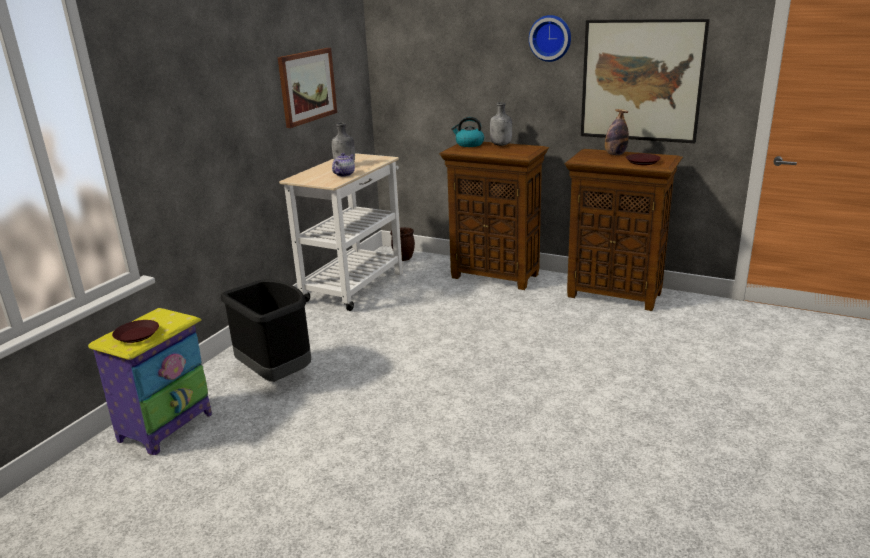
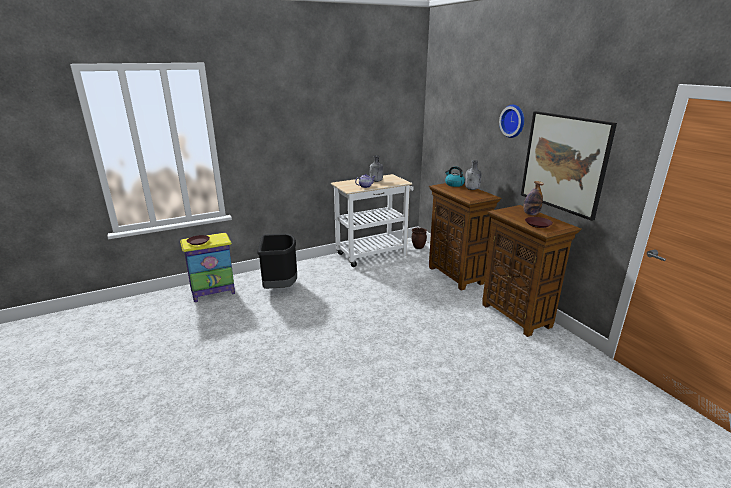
camera: 35 degrees right, 0 degrees up
(307, 86) = (364, 131): picture -> none

